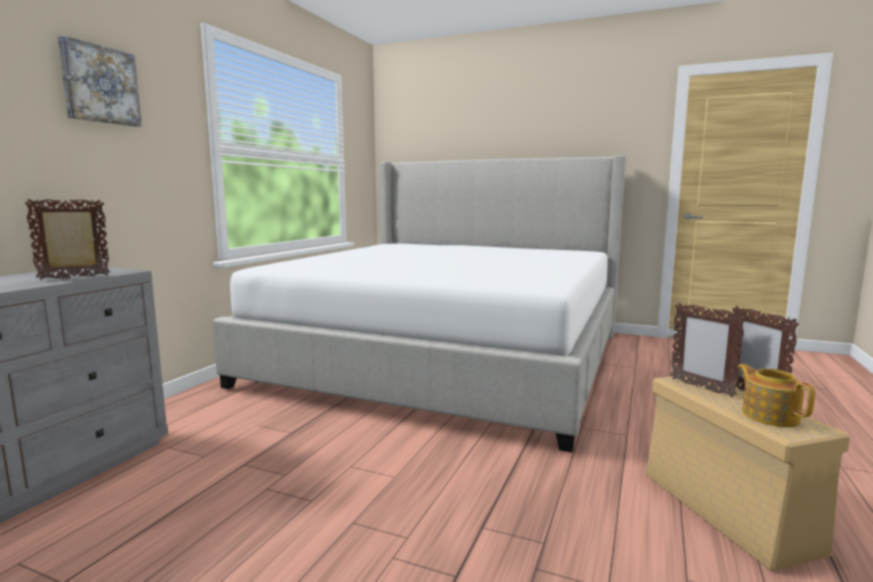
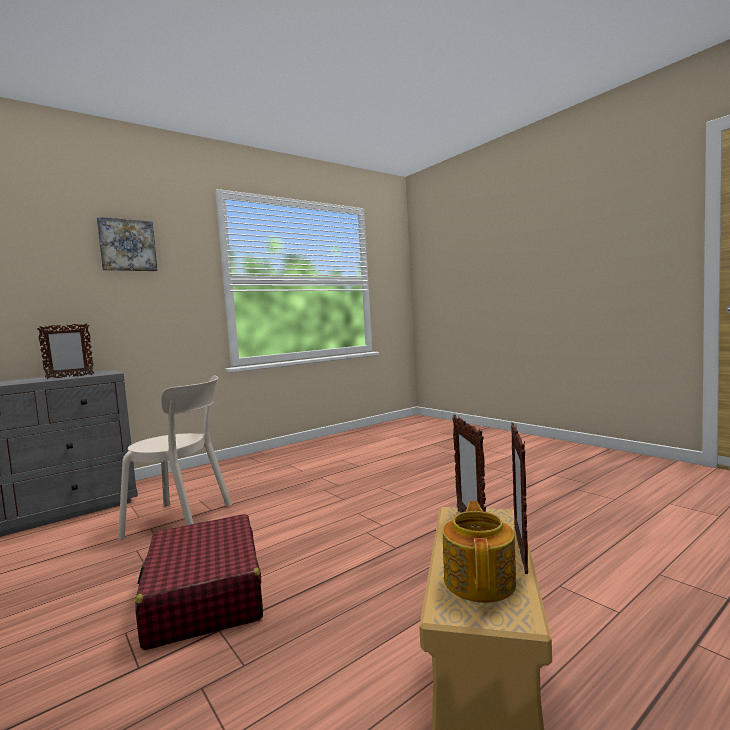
camera: 30 degrees right, 5 degrees down
(75, 277) = (69, 377): picture frame -> picture frame turned 150 degrees clockwise
(276, 449) = (184, 521): none -> beige chair
(421, 506) = (204, 595): none -> red suitcase
(448, 357) = (417, 462): bed -> none

